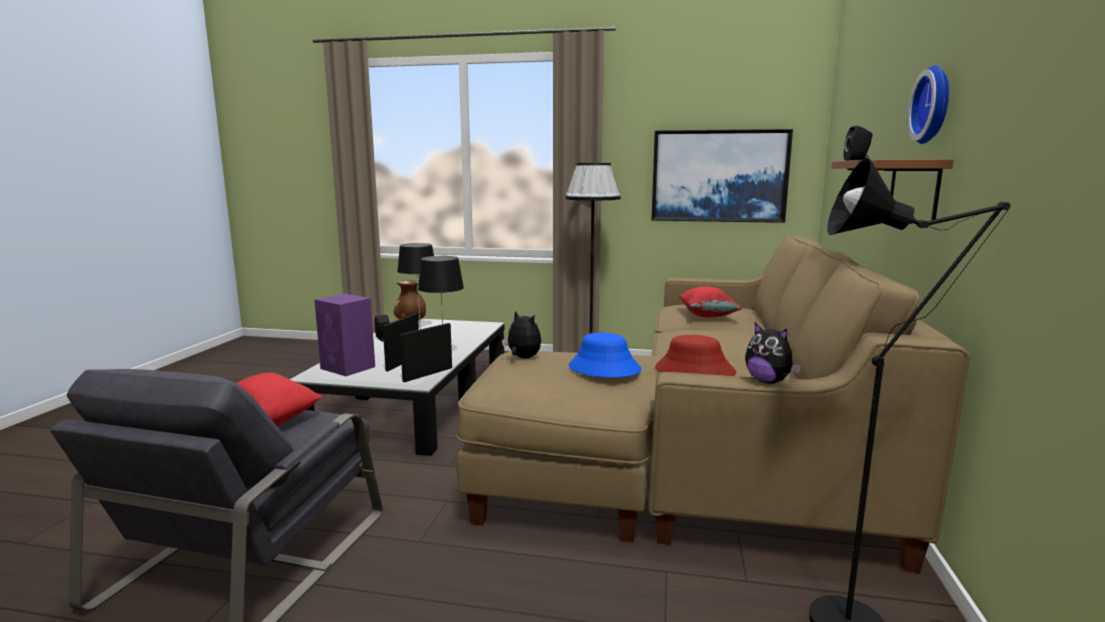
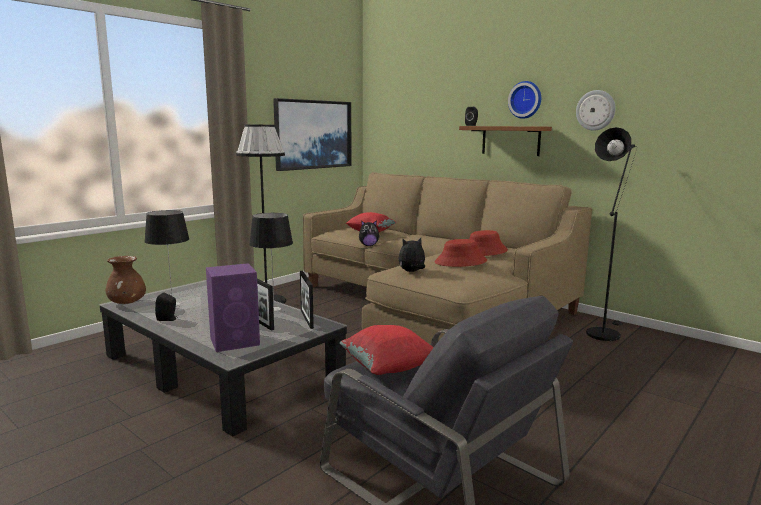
camera: 60 degrees left, 0 degrees up
(604, 368) = (460, 262): blue hat -> red hat
(768, 381) = (547, 240): plush toy -> plush toy (368, 245)
(1006, 117) = (595, 110): none -> wall clock

